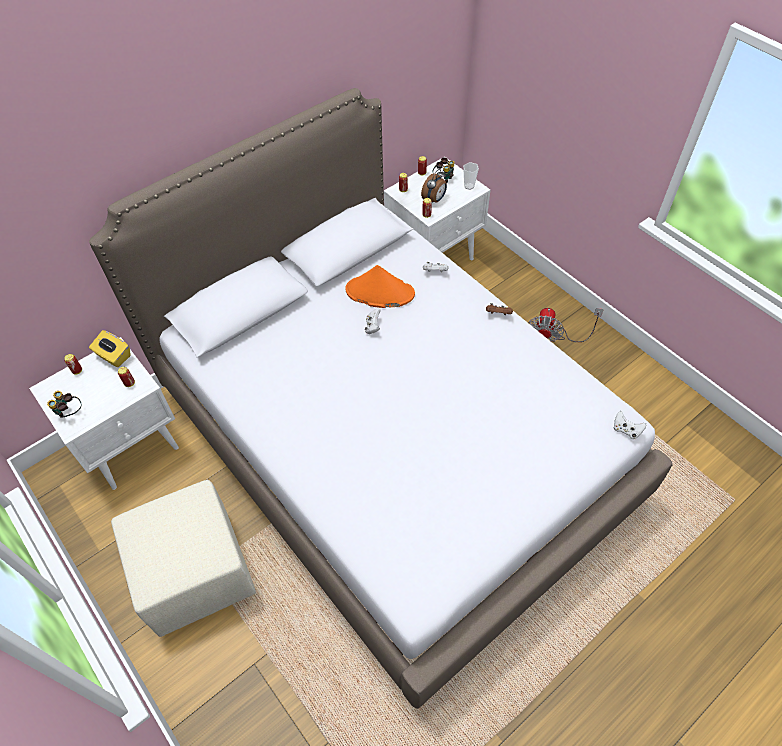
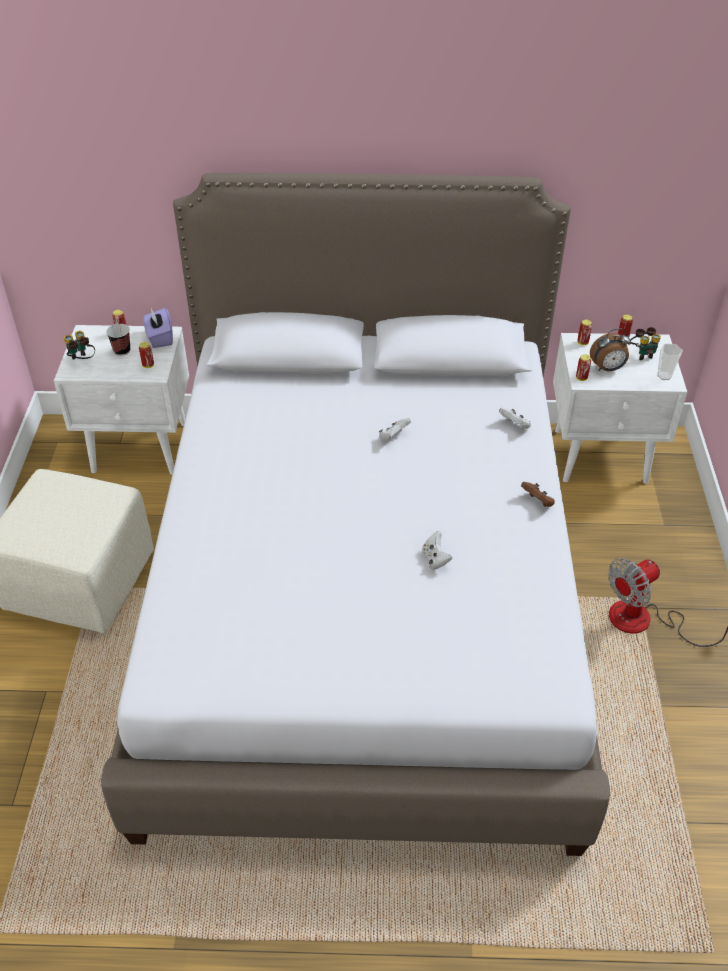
camera: 40 degrees right, 10 degrees down
(95, 385) = (122, 351): none -> cup
(114, 356) = (160, 338): yellow tissue box -> purple tissue box
(379, 292) = (435, 411): orange hat -> none
(626, 430) = (551, 698): white game controller -> white game controller (435, 559)

